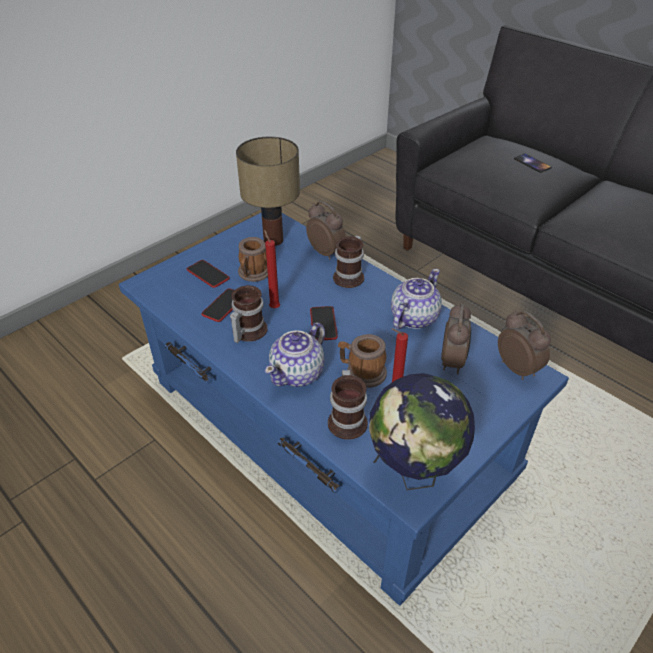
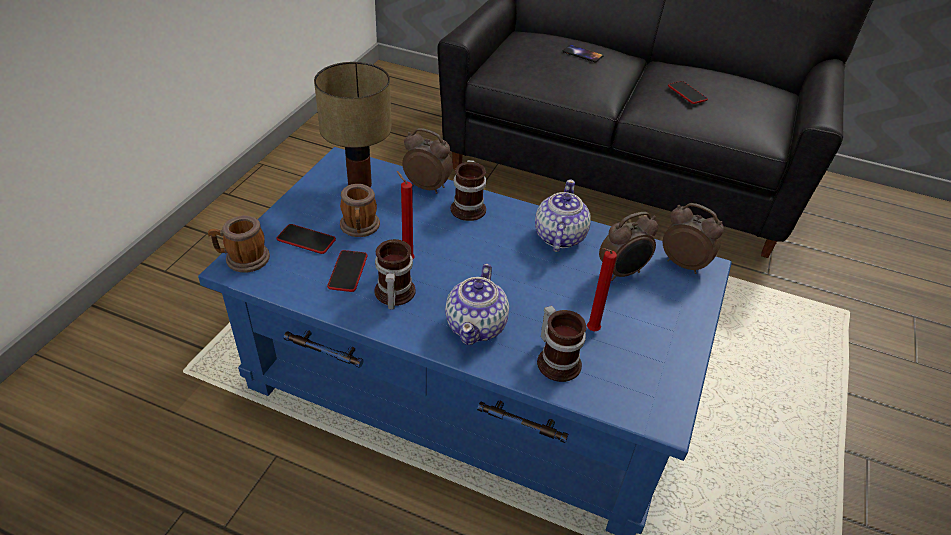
camera: 25 degrees left, 0 degrees up
(323, 324) = (471, 265): phone -> phone (687, 93)
(361, 372) = (541, 307): mug -> mug (242, 259)
(413, 473) = (651, 394): globe -> none
(453, 362) = (622, 273): alarm clock -> alarm clock turned 75 degrees clockwise

